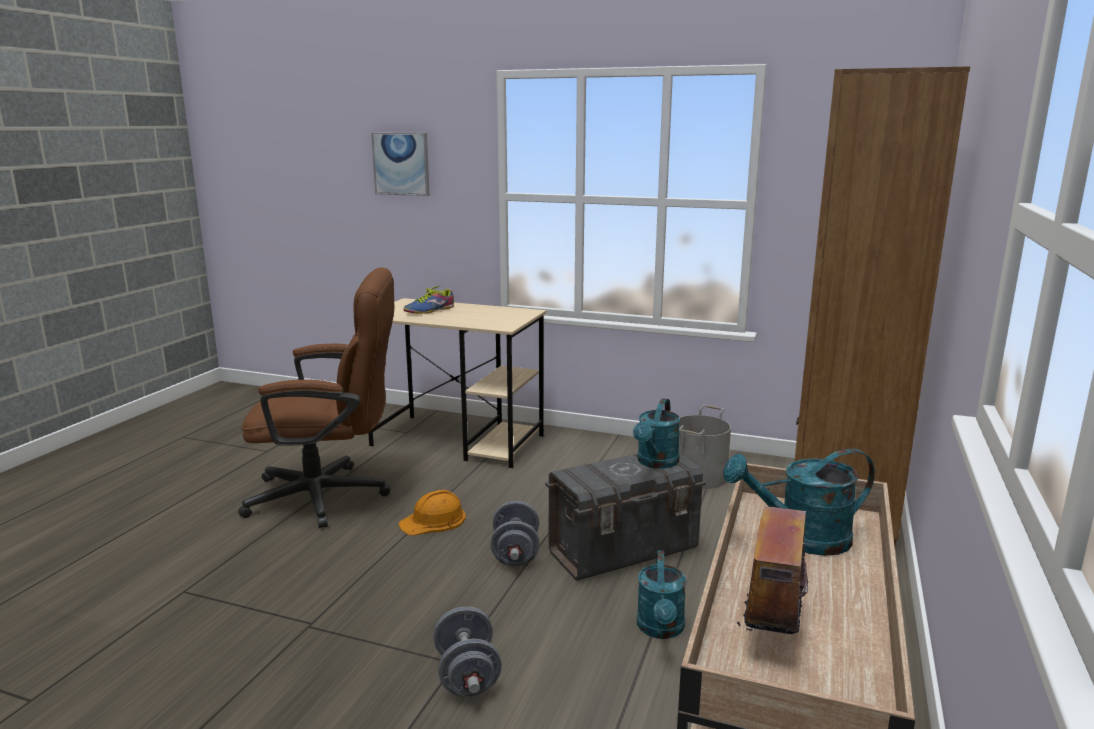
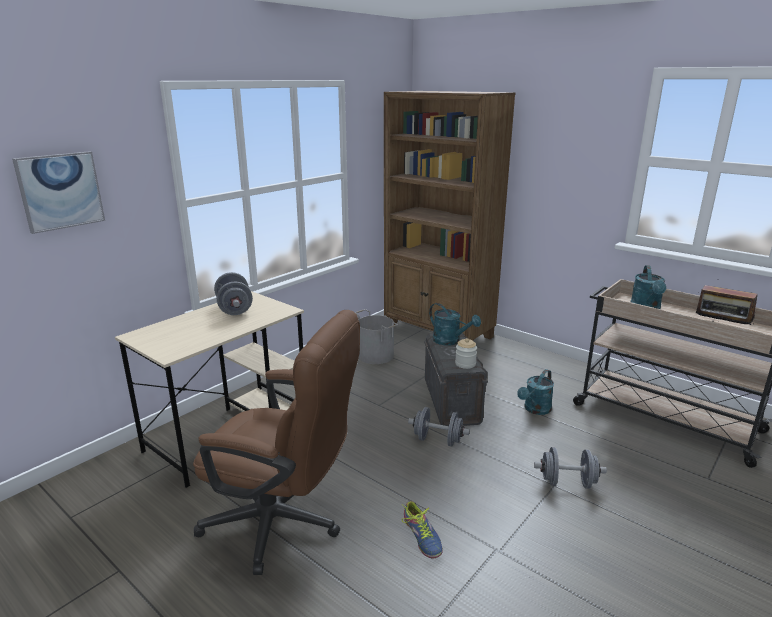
camera: 70 degrees left, 5 degrees up
(331, 496) = (284, 523): brown office chair -> brown office chair turned 90 degrees clockwise
(430, 310) = (191, 330): shoe -> shoe (422, 536)
(434, 520) = (370, 468): orange hard hat -> none
(490, 313) = (234, 309): none -> grey dumbbell
(590, 480) = (465, 364): none -> jar
(661, 629) = (535, 410): turquoise watering can -> turquoise watering can turned 105 degrees clockwise

